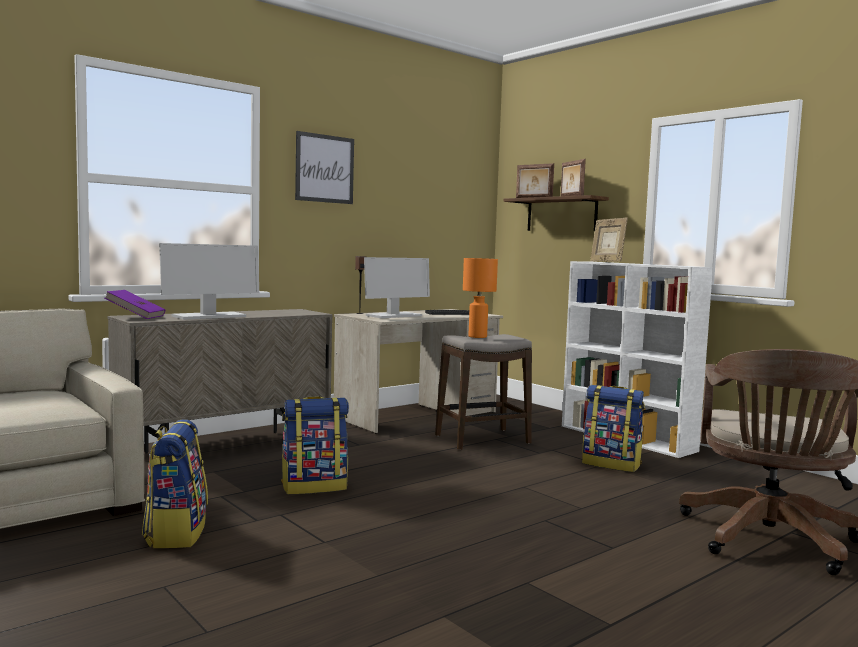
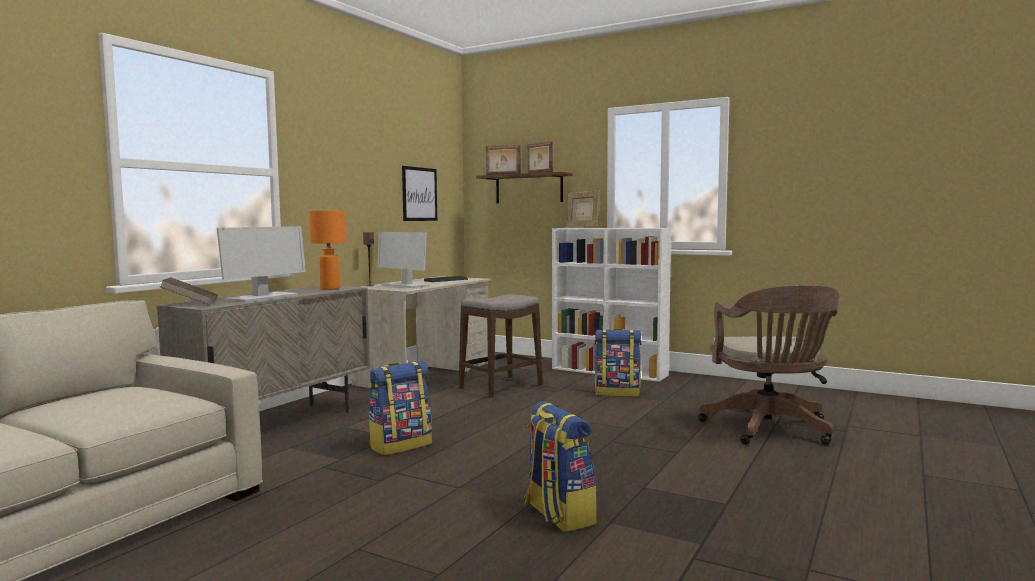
camera: 20 degrees left, 0 degrees up
(136, 316) = (190, 303): purple book -> brown book
(176, 533) = (317, 504): backpack -> backpack (558, 514)
(324, 168) = (331, 150): picture -> picture (419, 194)
(394, 316) = (404, 285): monitor -> monitor turned 105 degrees clockwise
(478, 337) = (492, 298): orange table lamp -> orange table lamp (330, 288)

